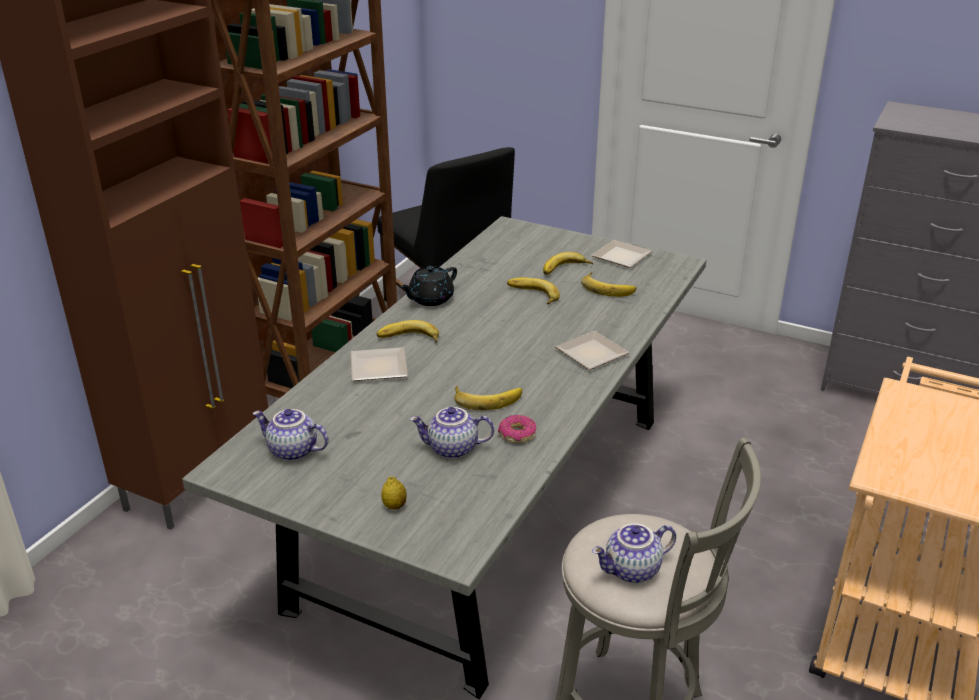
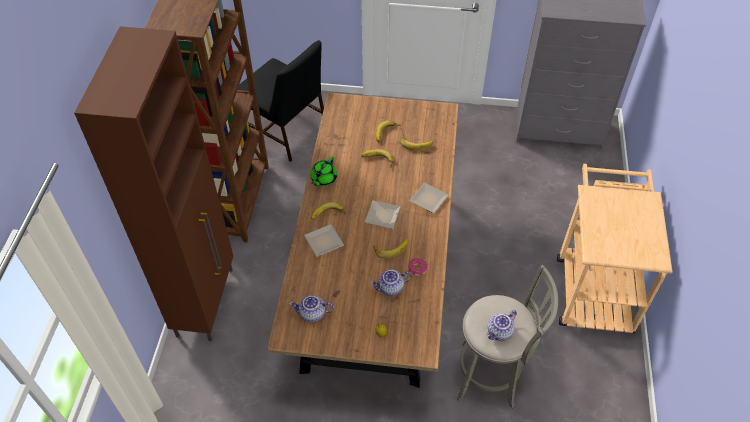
camera: 20 degrees left, 20 degrees up
(430, 299) = (323, 179): black teapot -> green teapot
(490, 506) = (375, 273): grey dining table -> brown dining table
(622, 258) = (413, 114): plate -> plate (383, 217)

